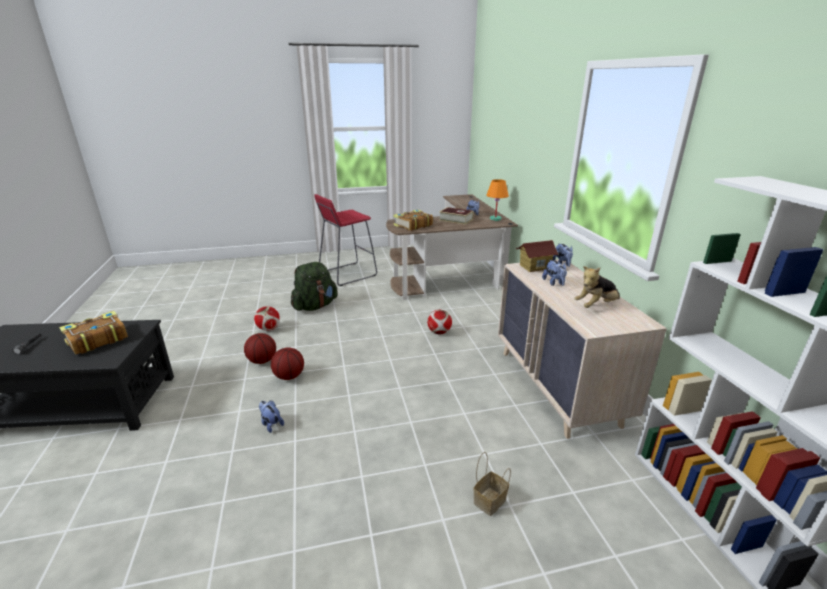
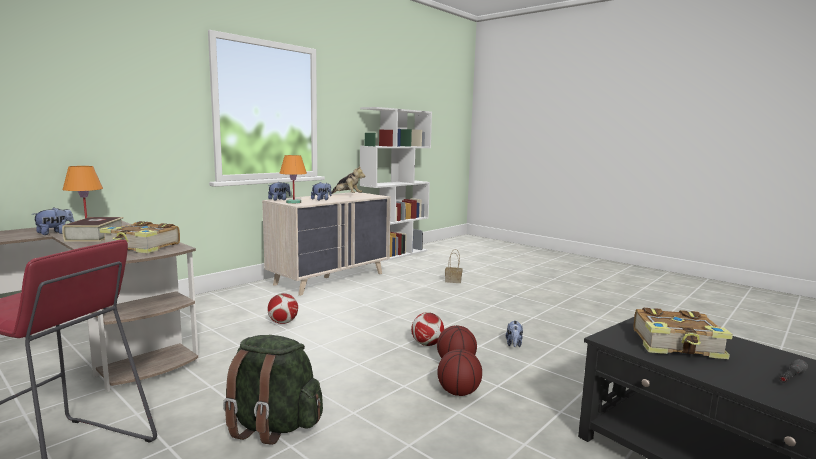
camera: 125 degrees left, 15 degrees down
(268, 329) = (389, 431): football -> football (427, 344)
(534, 267) = (293, 202): toy house -> orange table lamp

